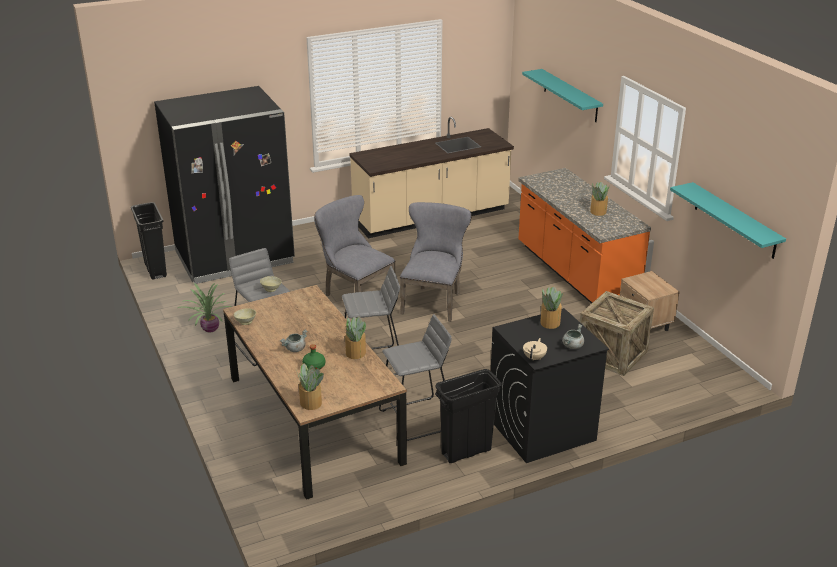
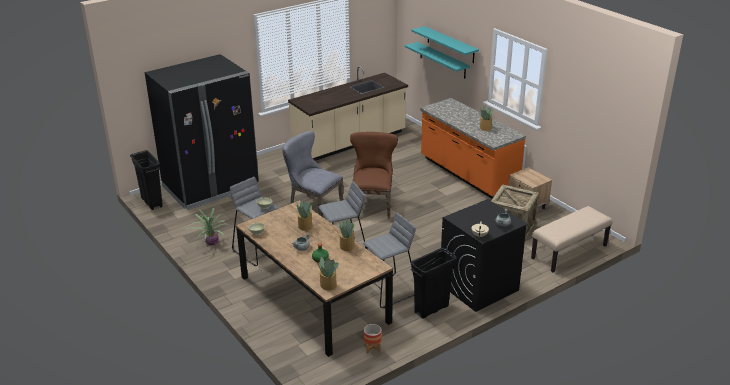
camera: 10 degrees left, 0 degrees up
(368, 496) = (372, 348): none -> planter
(434, 301) = (372, 204): grey chair -> brown chair
(550, 323) = (481, 210): potted plant -> potted plant (305, 226)
(684, 395) = (569, 252): none -> beige bench
(735, 220) = (591, 126): turquoise shelf -> turquoise shelf (442, 60)

